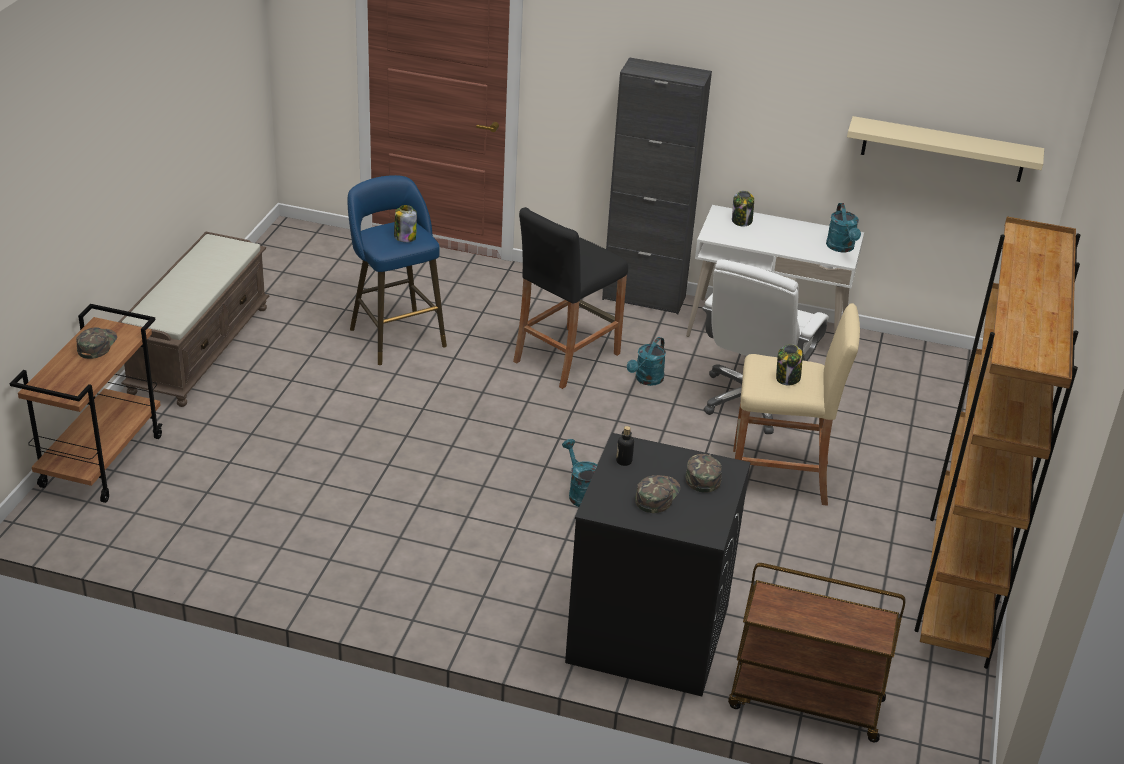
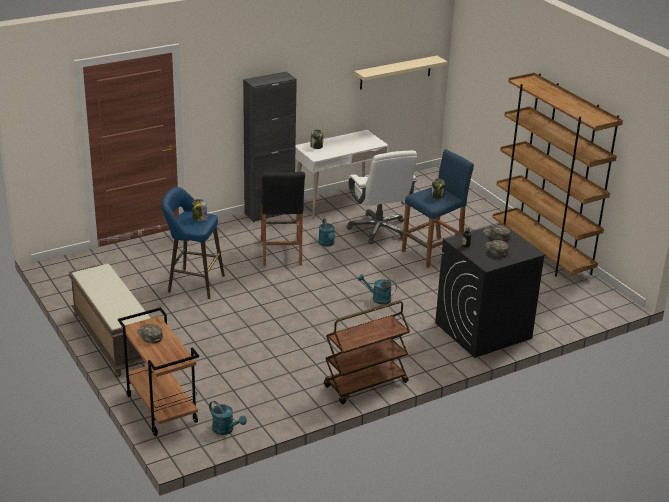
camera: 45 degrees left, 5 degrees down
(779, 477) = (433, 252): beige stool -> blue stool
(804, 703) = (563, 319): brown cart -> brown cart (365, 385)
(841, 248) = (370, 139): turquoise watering can -> turquoise watering can (226, 430)

